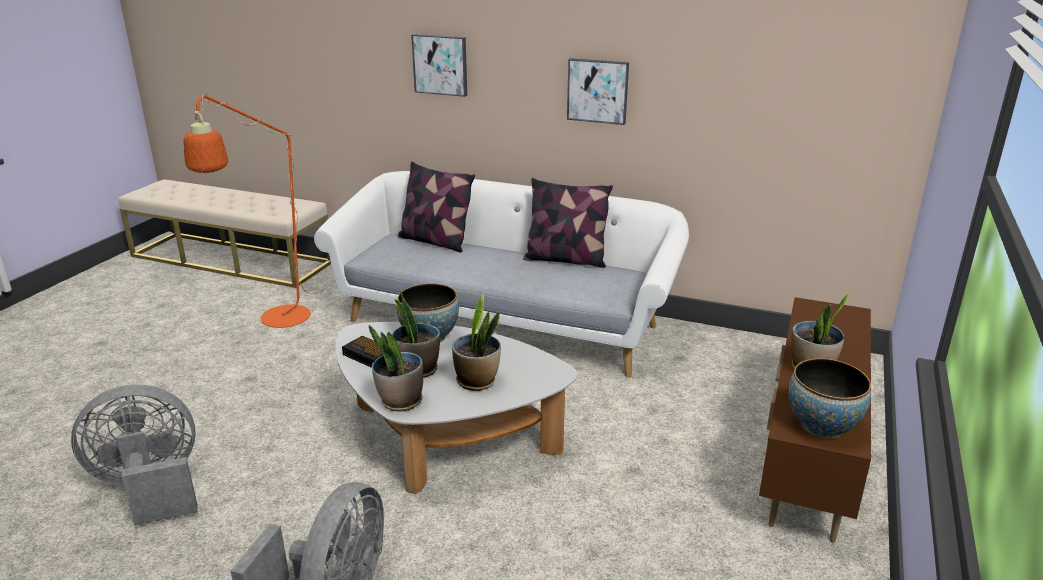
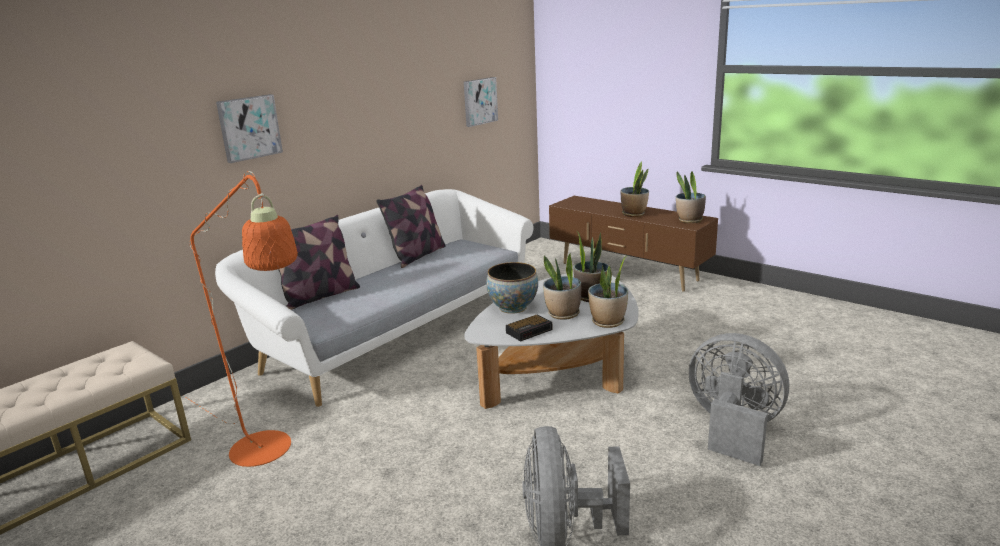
camera: 70 degrees left, 5 degrees down
(598, 91) = (381, 117): picture -> picture (479, 101)
(822, 427) = (689, 220): bowl -> potted plant

